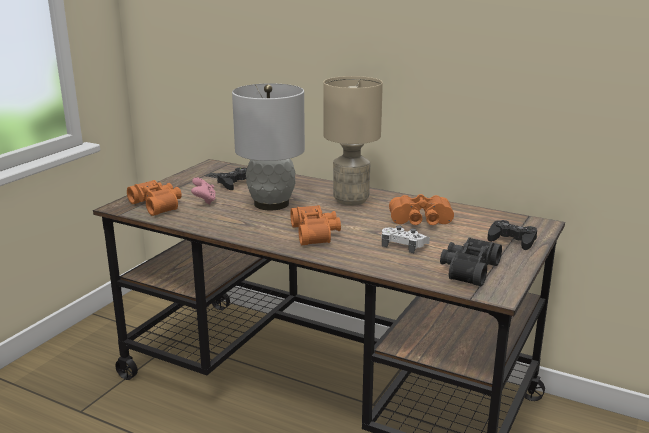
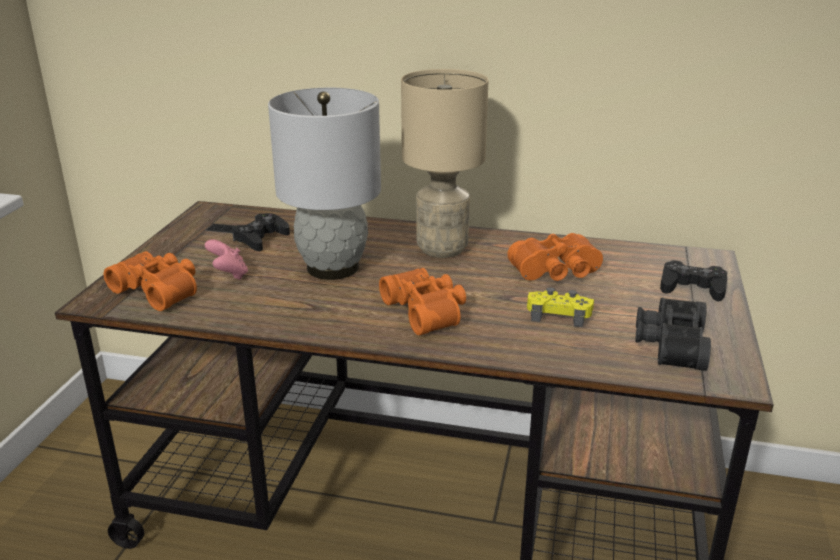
camera: 15 degrees left, 5 degrees up
(404, 244) = (559, 314): white game controller -> yellow game controller

